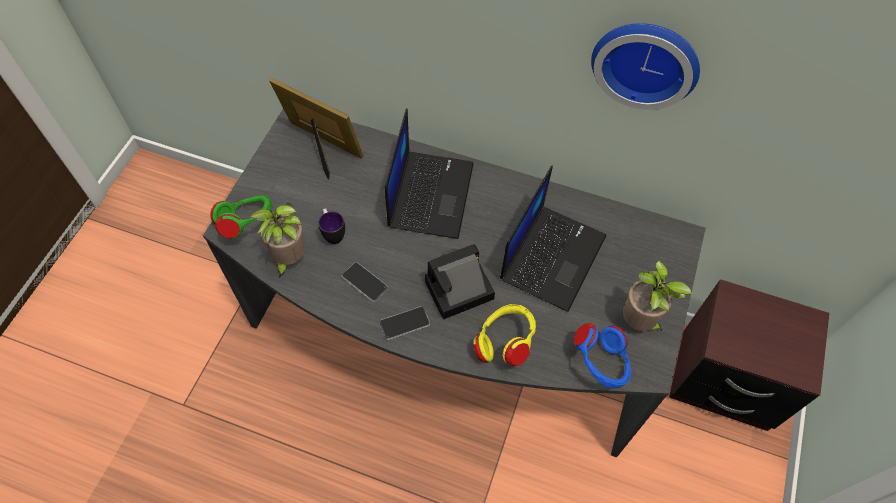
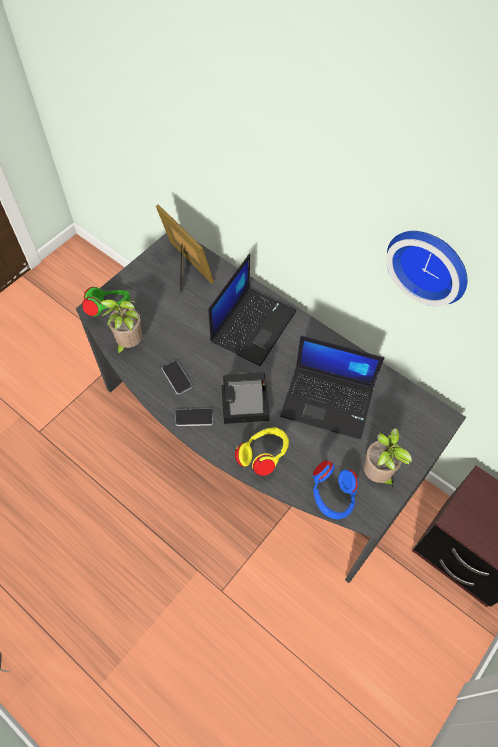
camera: 20 degrees right, 0 degrees up
(332, 233) = (168, 334): mug -> none
(552, 256) = (329, 401): laptop -> laptop turned 60 degrees clockwise

